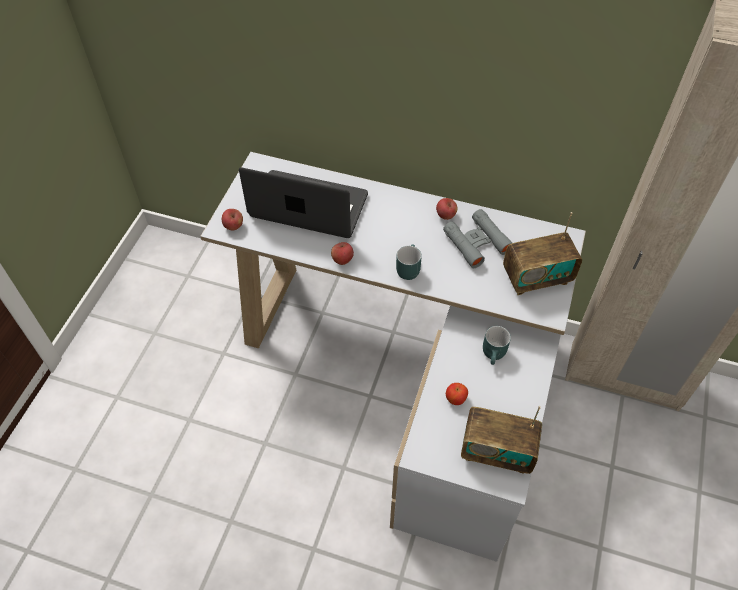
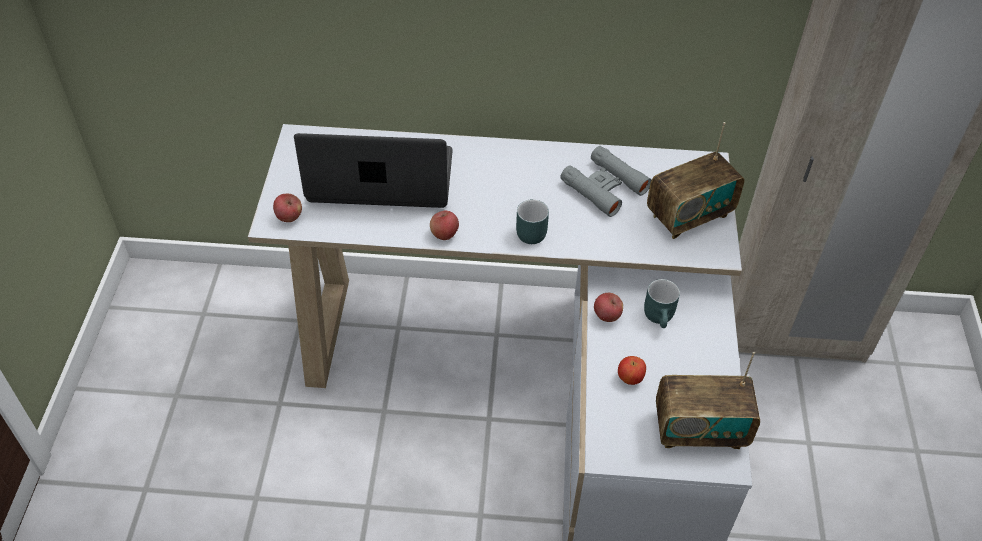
camera: 15 degrees left, 5 degrees down
(445, 215) = (556, 161): apple -> apple (606, 316)

